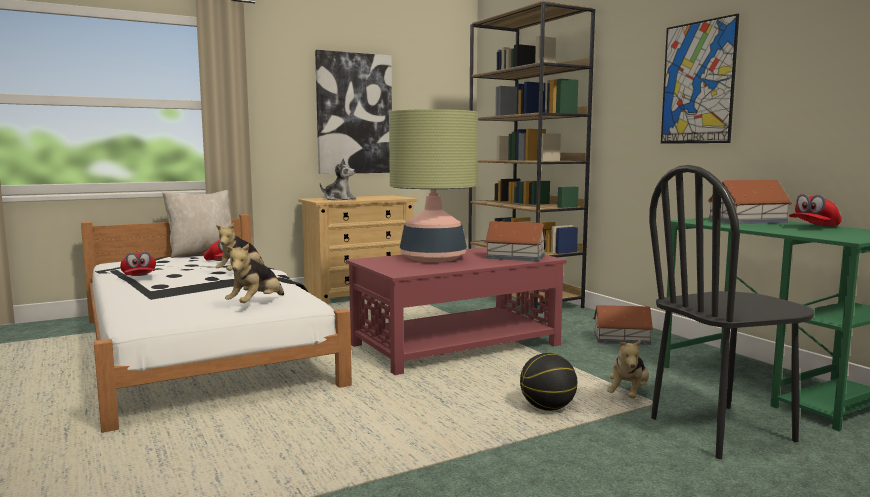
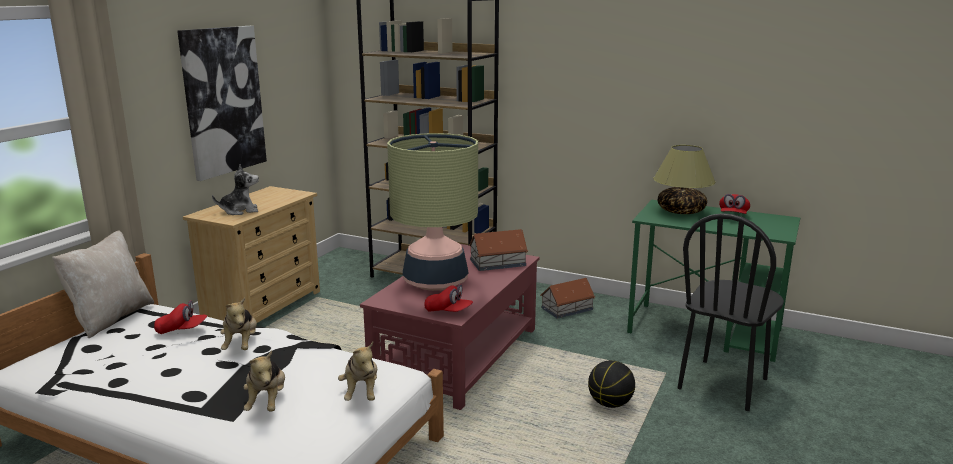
camera: 35 degrees left, 10 degrees up
(139, 278) = (137, 389): red cap -> red cap (448, 311)
(628, 395) = (640, 370): plush toy -> plush toy (267, 402)
(698, 83) = (615, 86): picture -> none
(746, 221) = (680, 211): toy house -> table lamp

